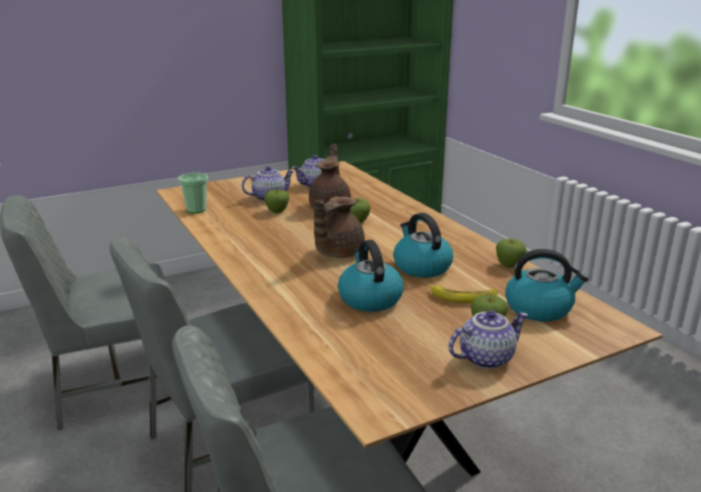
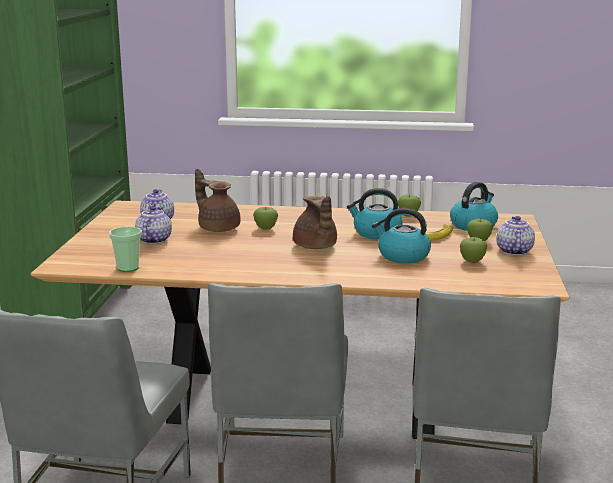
camera: 55 degrees left, 5 degrees down
(277, 211) = (193, 244): apple -> apple (472, 261)

